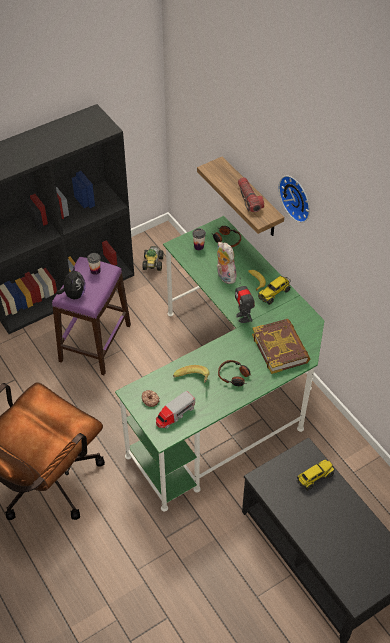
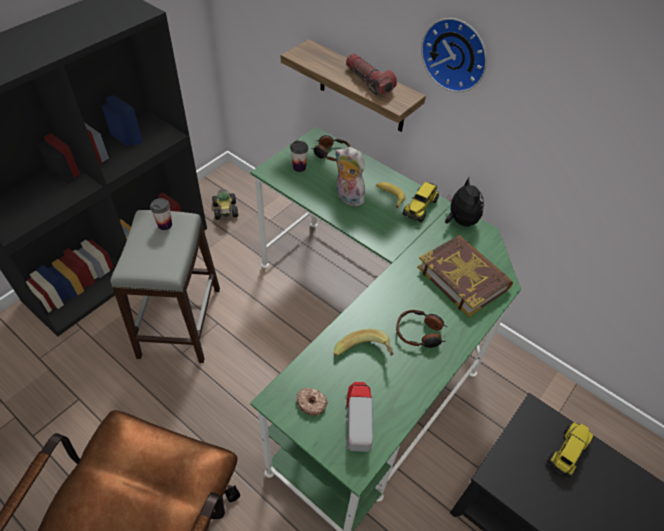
camera: 20 degrees left, 0 degrees up
(74, 294) = (141, 263): plush toy -> plush toy (460, 221)
(94, 343) = (179, 322): purple stool -> grey stool
(174, 414) = (358, 419): toy truck -> toy truck turned 150 degrees clockwise
(243, 317) = (395, 246): toy robot -> none

